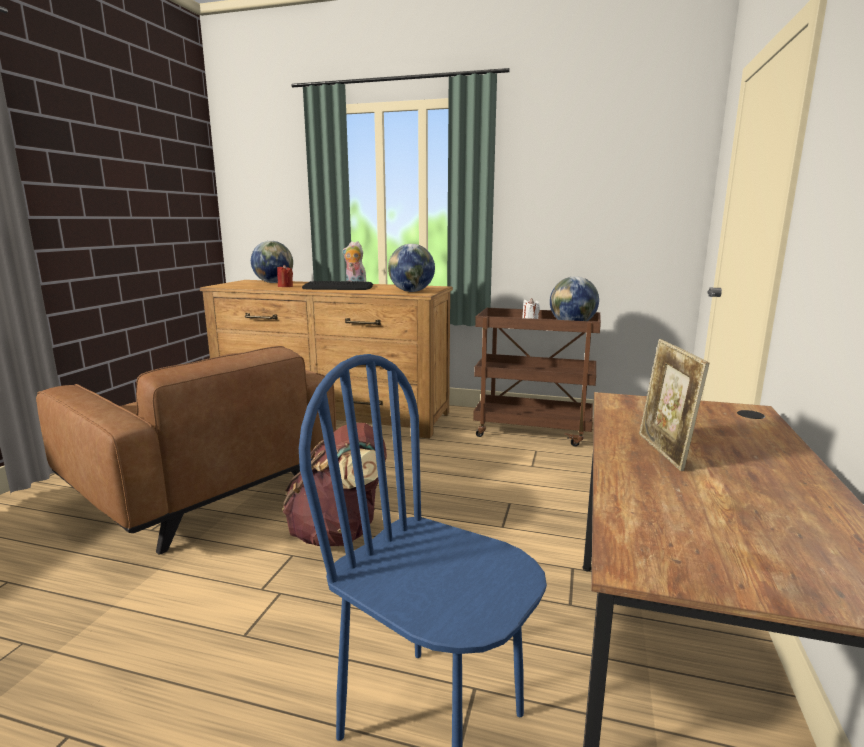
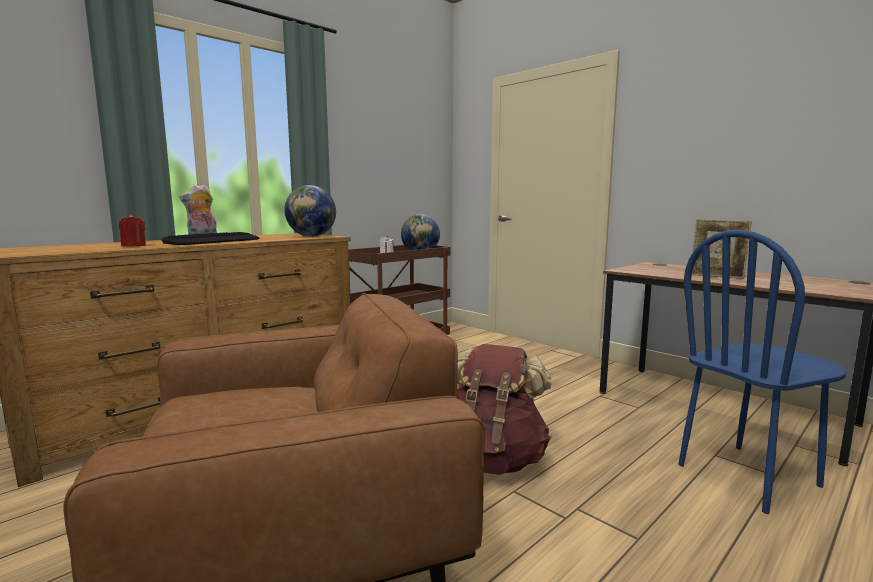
camera: 60 degrees left, 5 degrees down
(273, 282) = (73, 246): globe -> none

